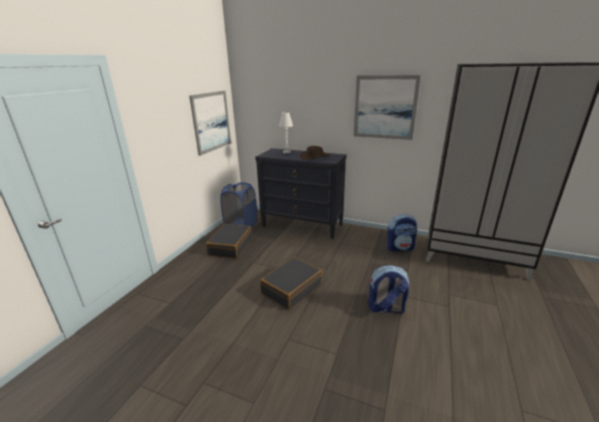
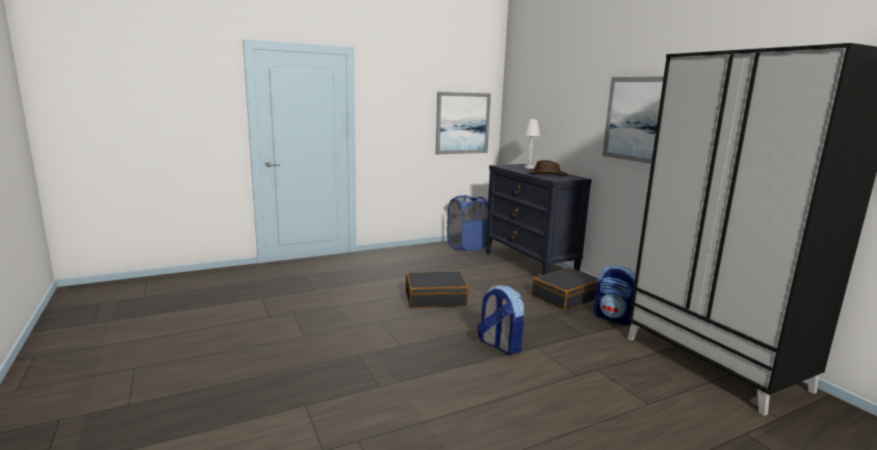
camera: 40 degrees right, 10 degrees down
(230, 246) = (432, 256): black suitcase -> black suitcase (565, 297)

